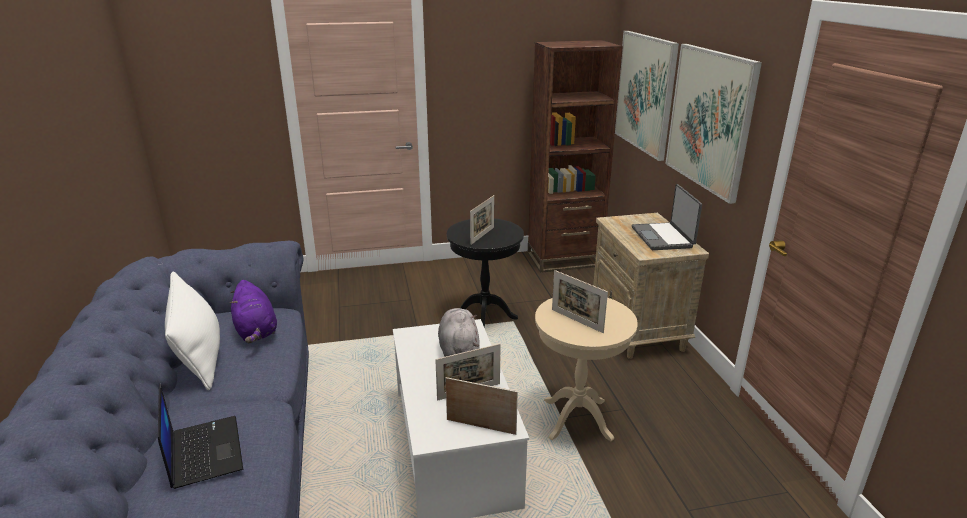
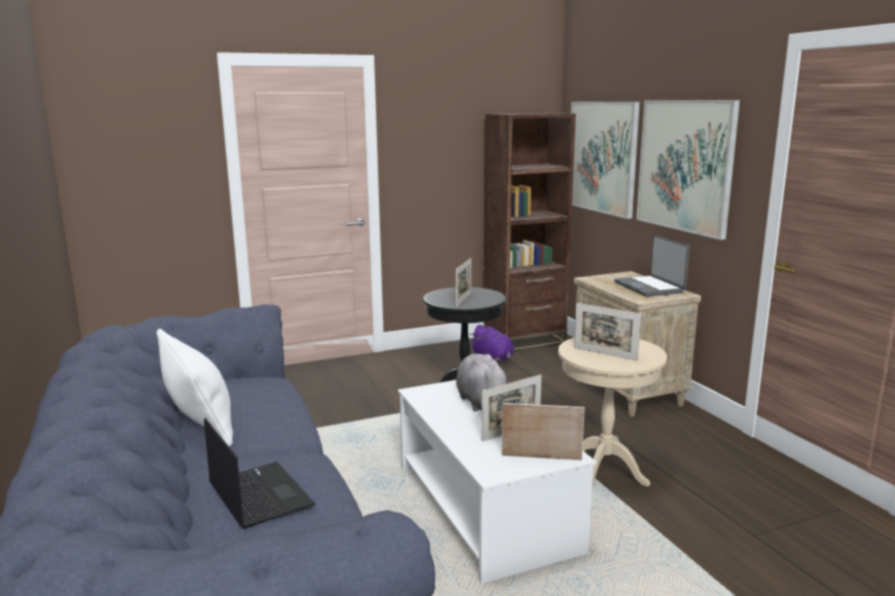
camera: 10 degrees left, 10 degrees down
(256, 331) = (255, 395): purple plush toy -> purple plush toy (493, 359)

